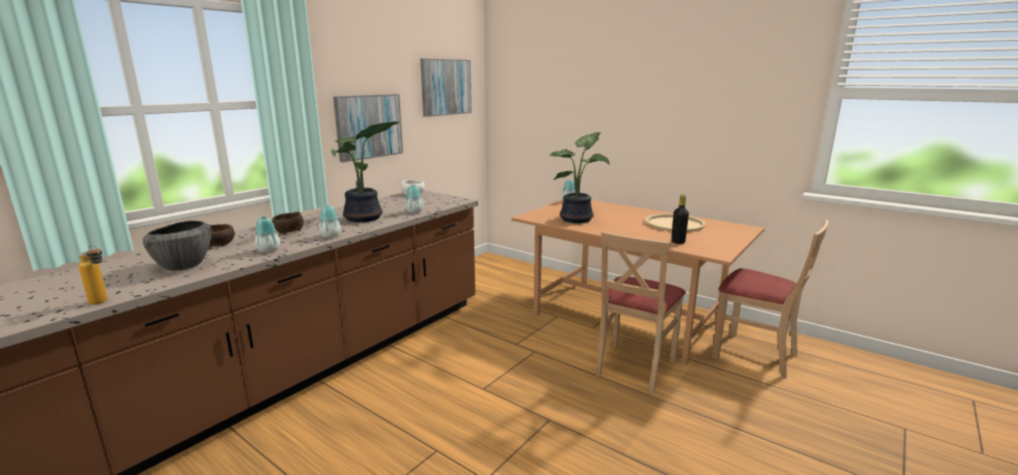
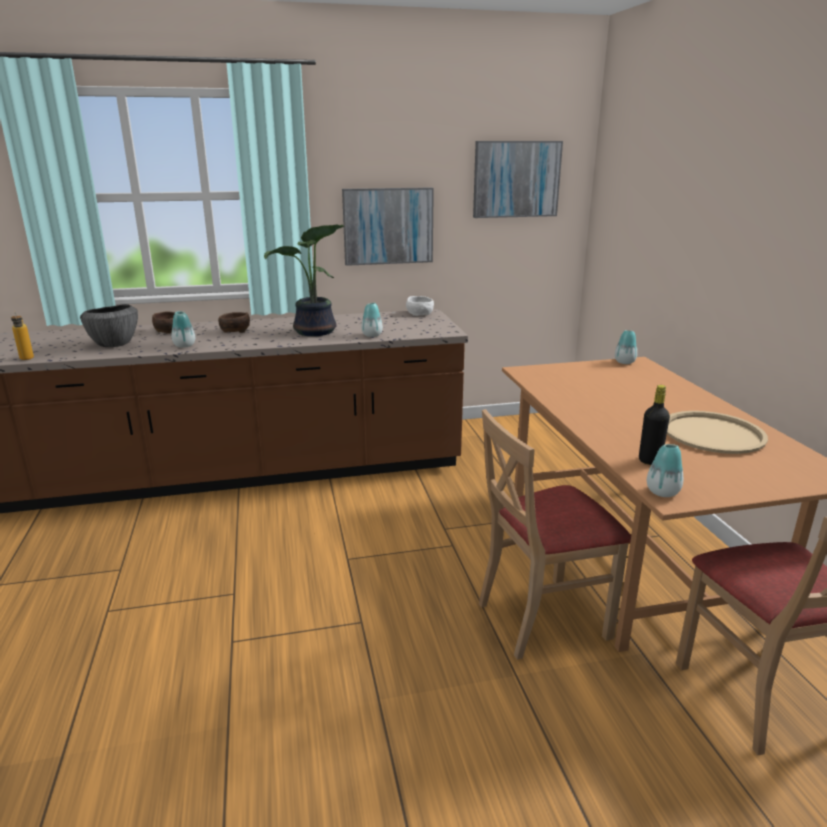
camera: 40 degrees right, 5 degrees up
(330, 236) = (250, 344): vase -> vase (662, 492)
(578, 219) = (579, 390): potted plant -> none

